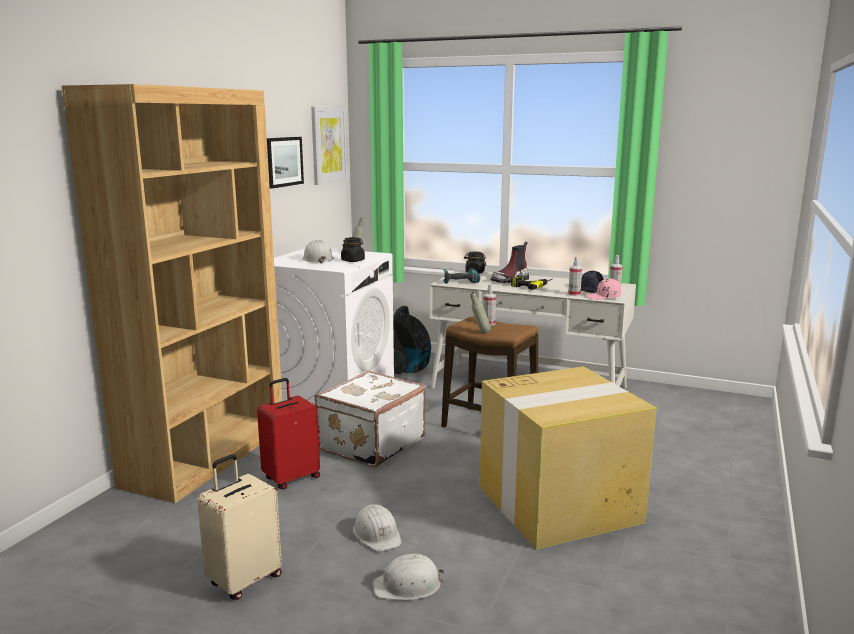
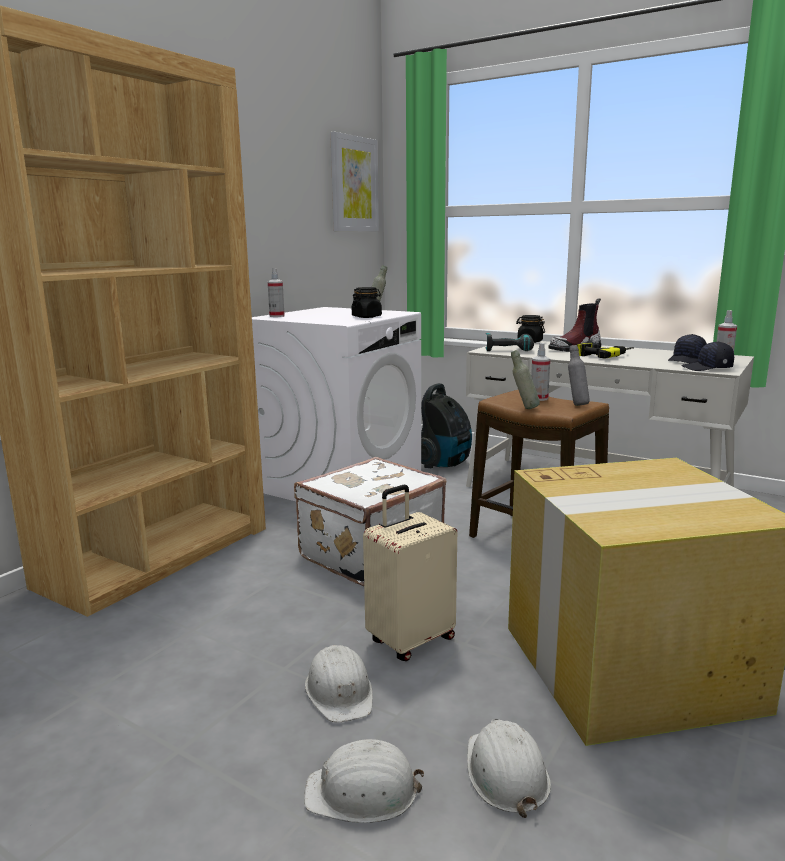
camera: 10 degrees right, 0 degrees up
(244, 580) = (119, 750): beige suitcase -> beige suitcase (410, 640)
(283, 161) = (289, 195): picture -> none
(291, 478) = (250, 593): red suitcase -> none
(317, 259) = (323, 315): white hard hat -> white hard hat (505, 773)
(516, 328) = (576, 404): none -> grey bottle
(574, 294) = (664, 364): spray bottle -> spray bottle (277, 316)
(603, 297) = (707, 368): pink cap -> black cap

